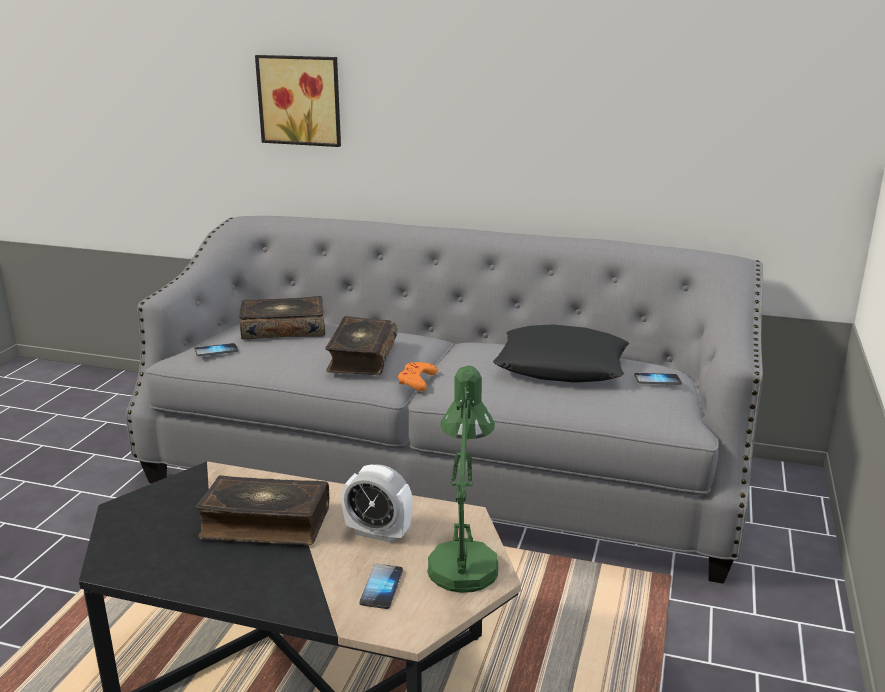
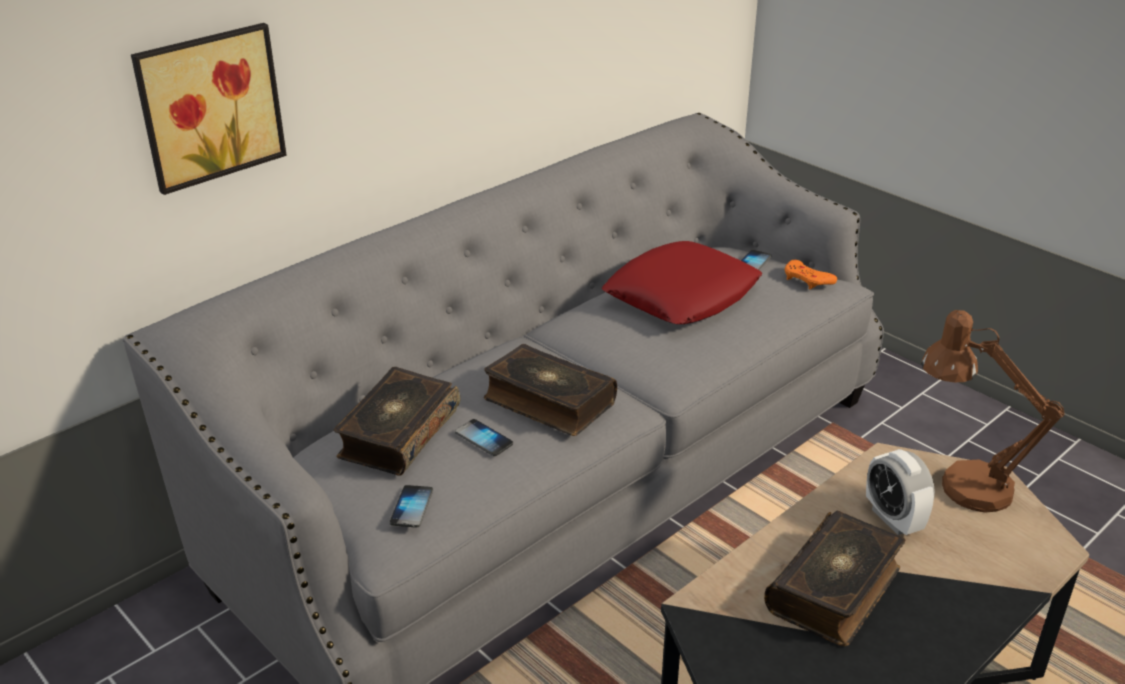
camera: 60 degrees left, 10 degrees up
(378, 533) = (893, 519): alarm clock -> alarm clock turned 105 degrees clockwise
(381, 587) = (987, 544): phone -> phone (484, 439)
(417, 380) = (635, 386): orange game controller -> orange game controller (807, 279)
(463, 559) = (961, 484): green table lamp -> brown table lamp
(562, 366) = (682, 294): black pillow -> red pillow

